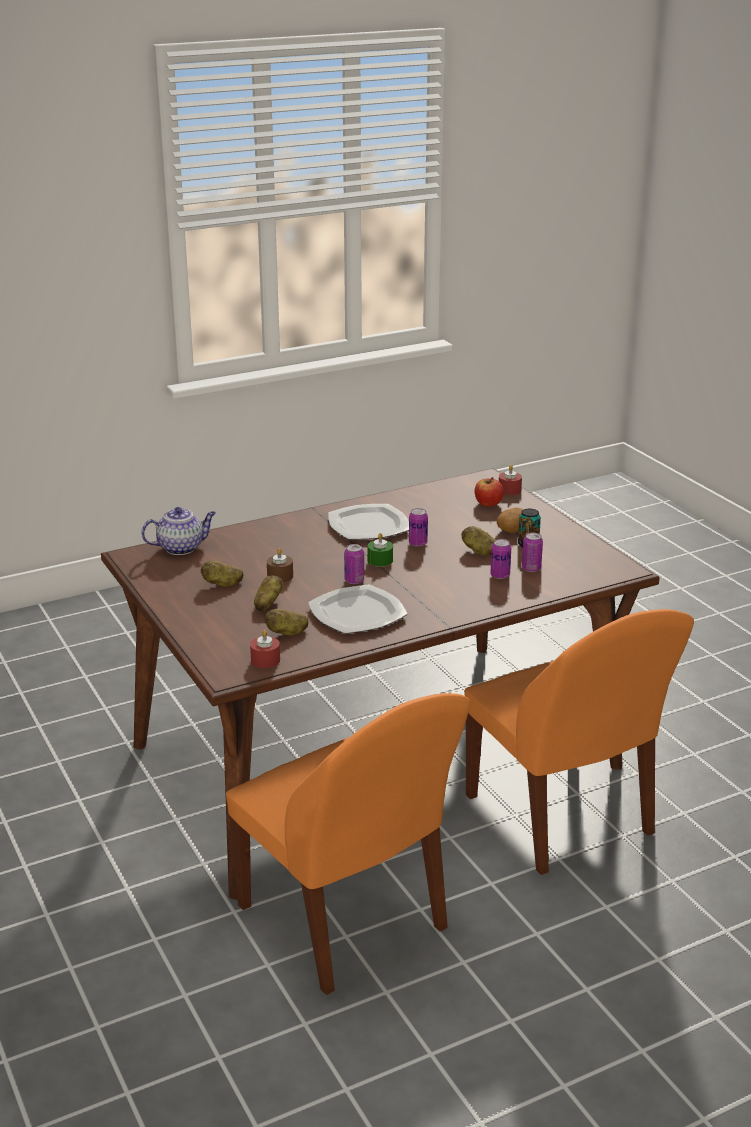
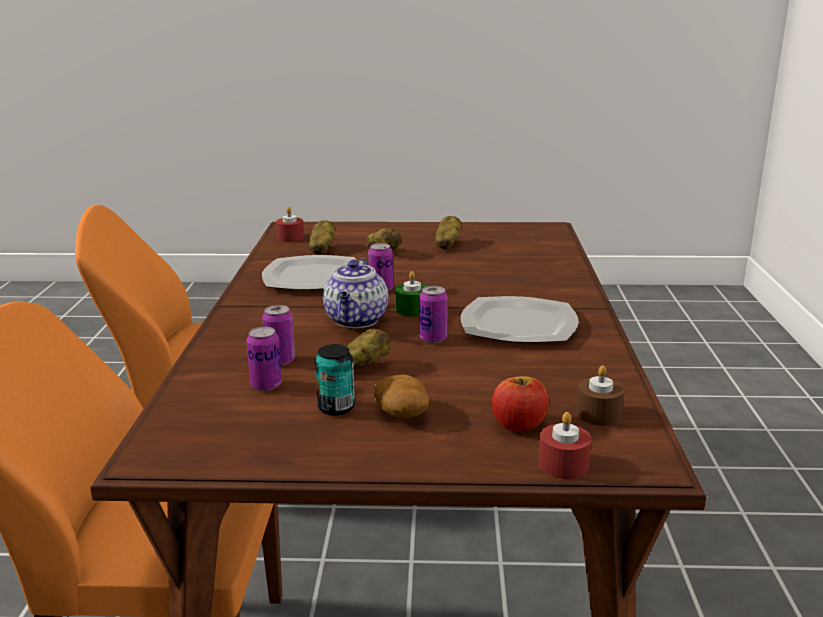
camera: 120 degrees right, 5 degrees down
(181, 548) = (547, 243): teapot -> teapot (356, 321)
(280, 576) = (435, 265): brown candle -> brown candle (598, 414)

